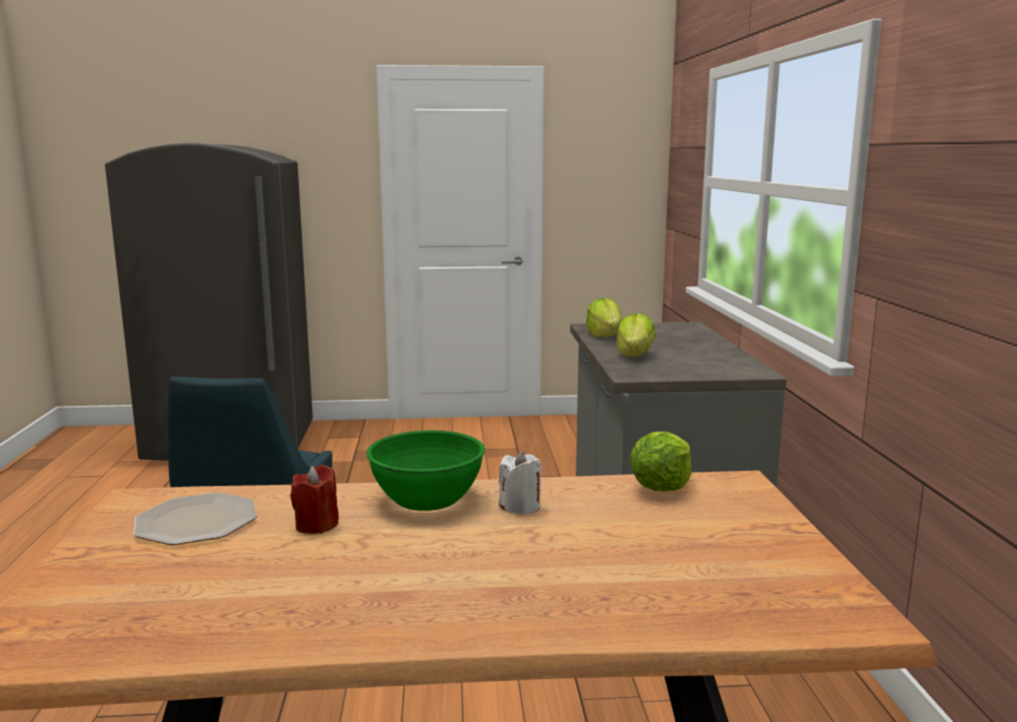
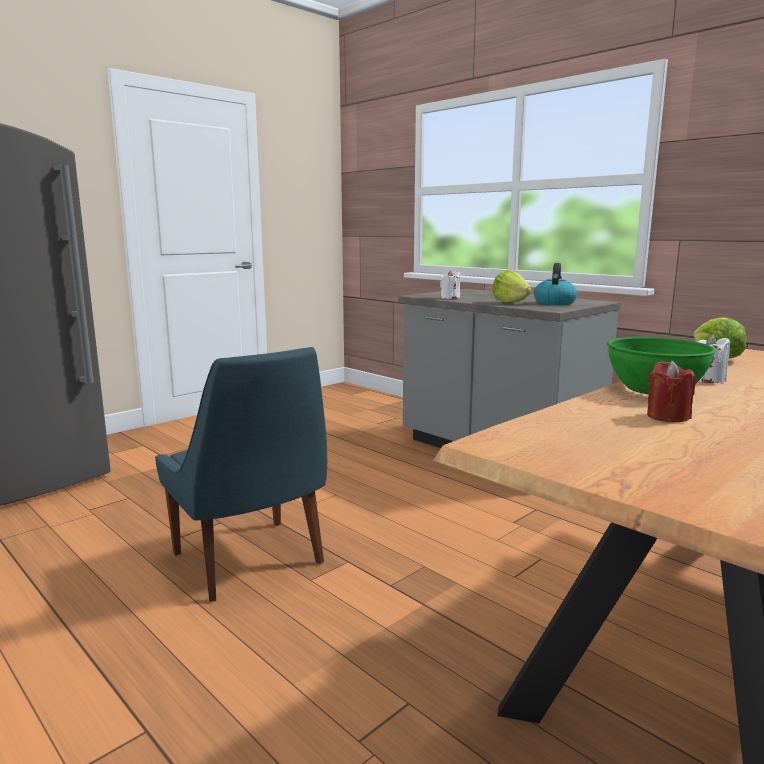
camera: 40 degrees left, 0 degrees up
(197, 522) = (599, 439): plate -> none
(605, 336) = (450, 298): lettuce -> white candle
(684, 365) = (554, 303): none -> kettle

